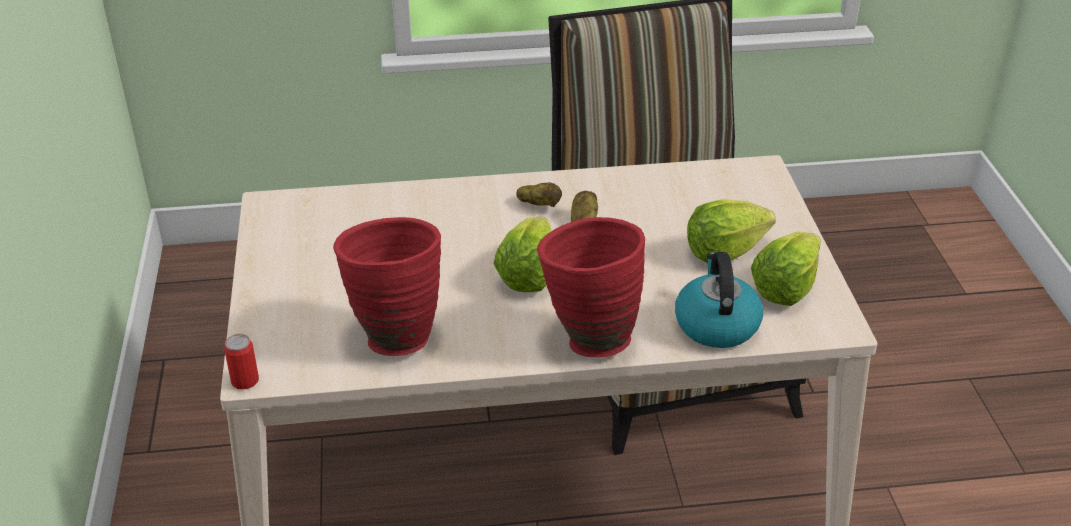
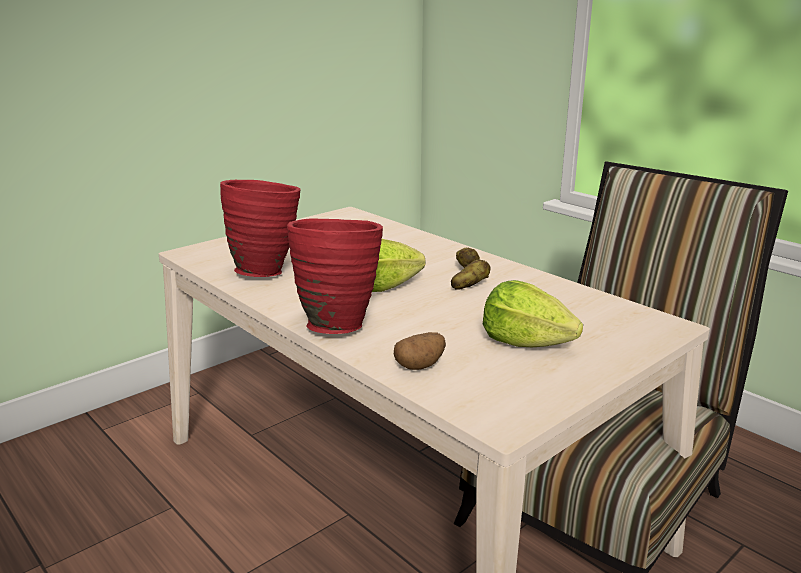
camera: 55 degrees right, 15 degrees down
(245, 381) = (180, 252): can -> none
(716, 324) = (420, 365): kettle -> potato
(785, 288) = (518, 382): lettuce -> none

